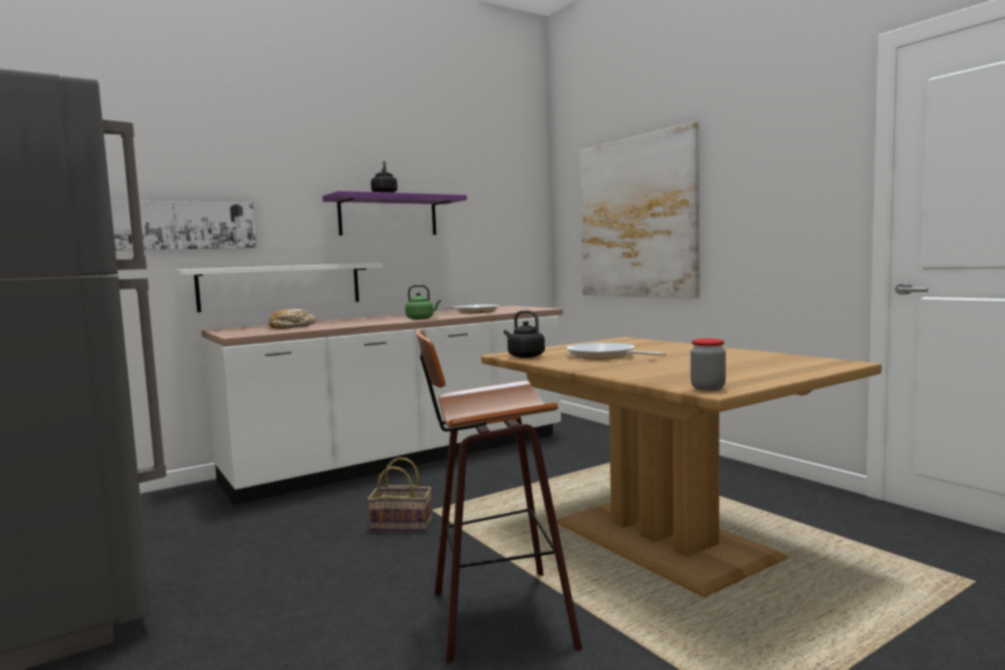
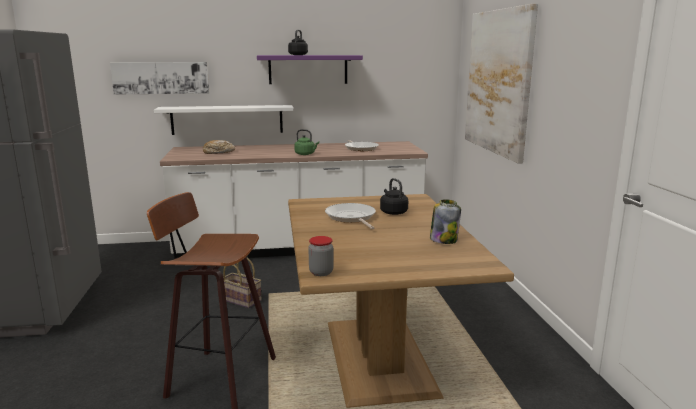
camera: 25 degrees right, 10 degrees up
(524, 356) = (306, 207): black kettle -> black kettle (393, 212)
(750, 356) = (443, 240): none -> jar

